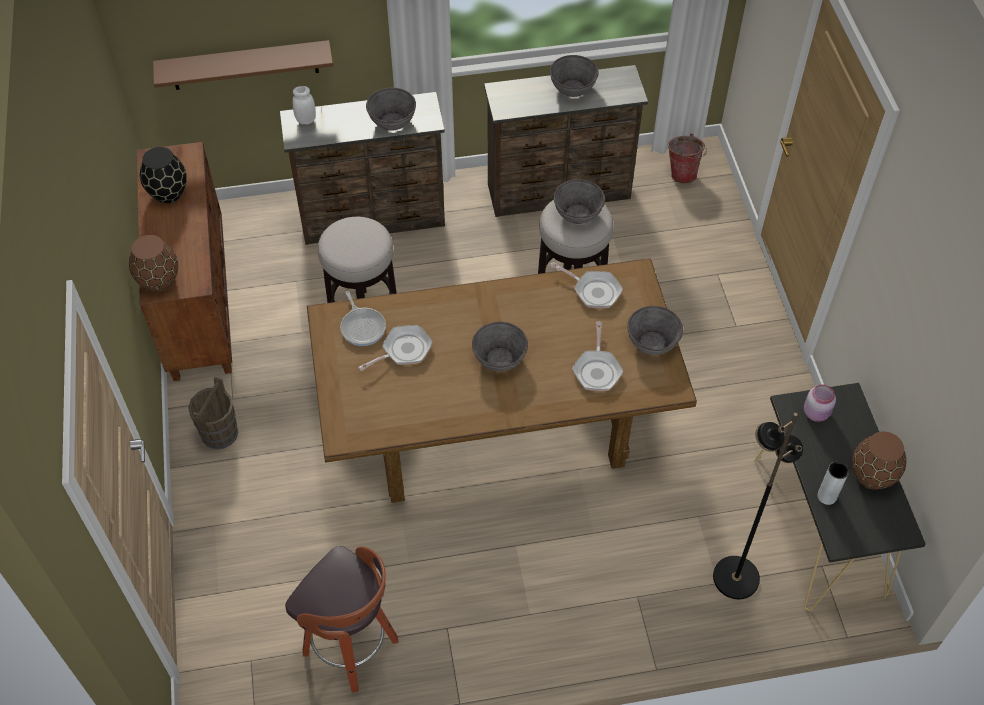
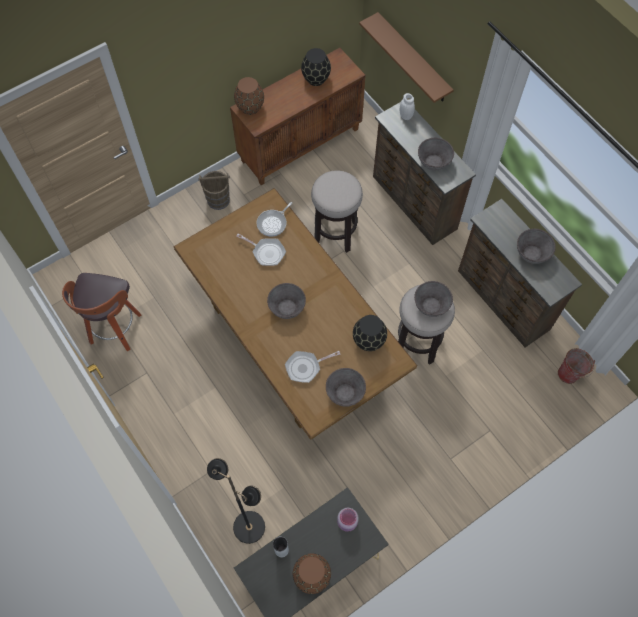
camera: 65 degrees right, 10 degrees up
(593, 291) = (369, 340): frying pan -> black vase

